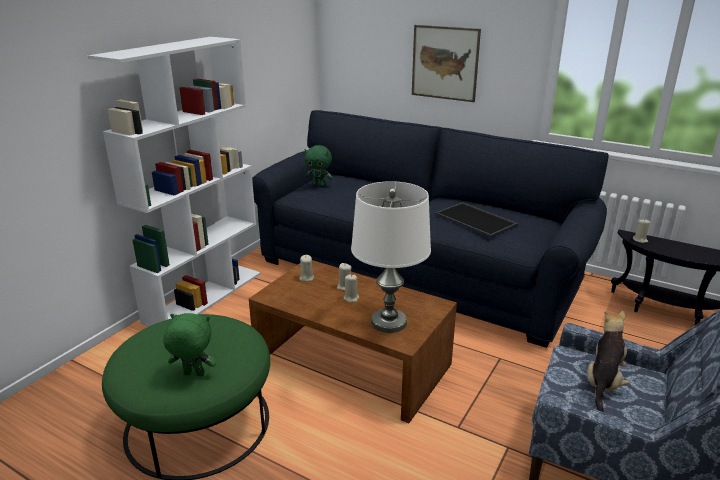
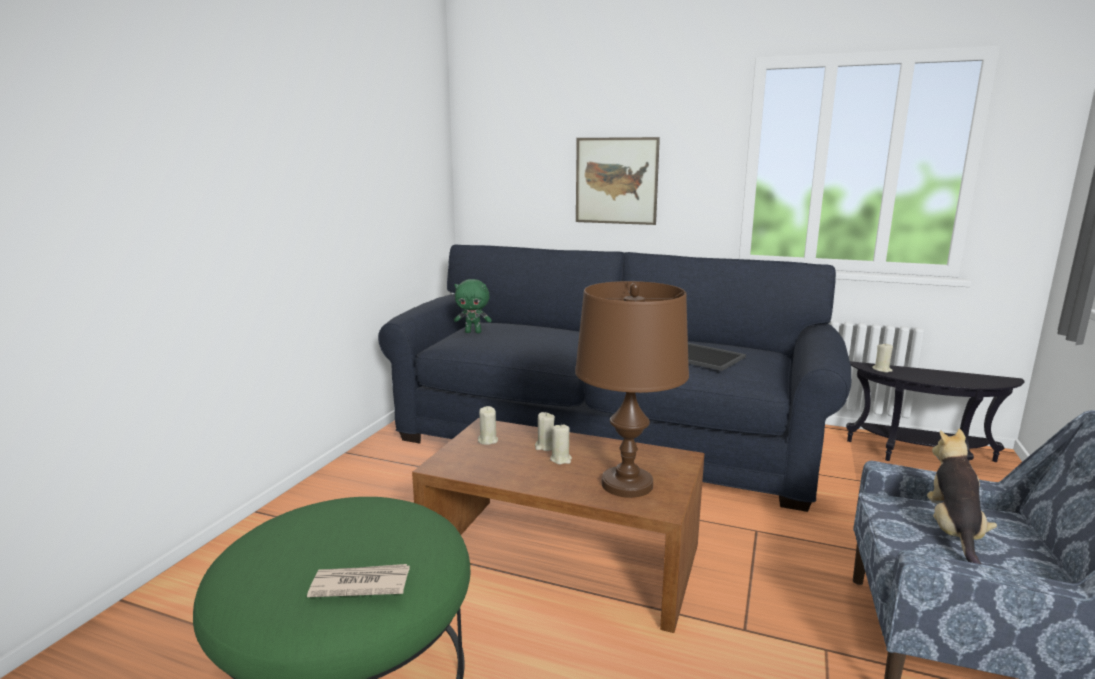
camera: 10 degrees left, 10 degrees down
(193, 375) = (359, 584): green plush toy -> newspaper
(204, 296) = (324, 490): white bookcase -> none
(389, 322) = (627, 484): white table lamp -> brown table lamp

